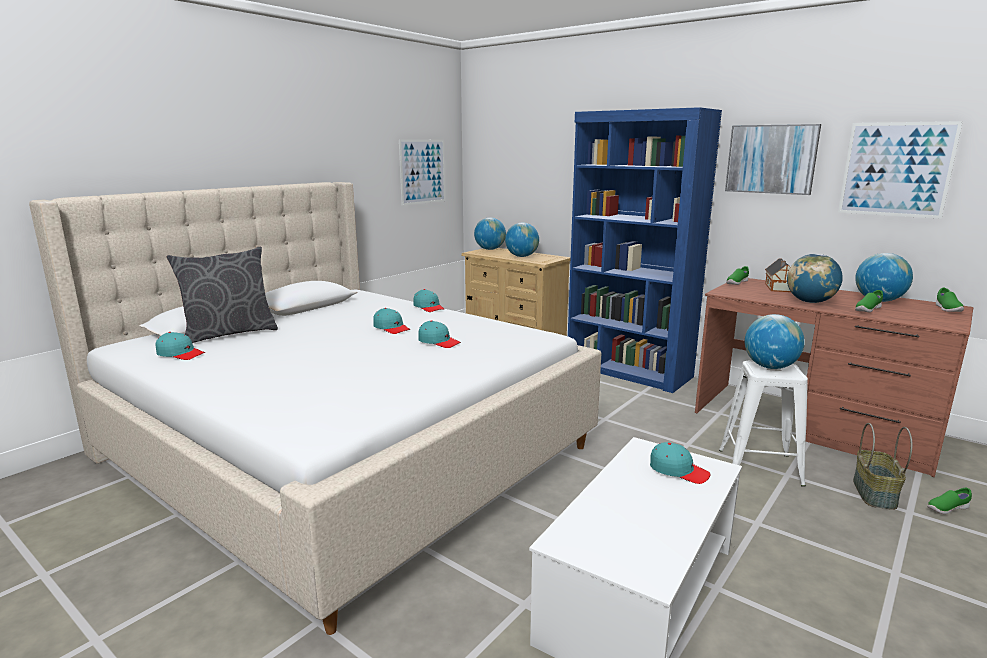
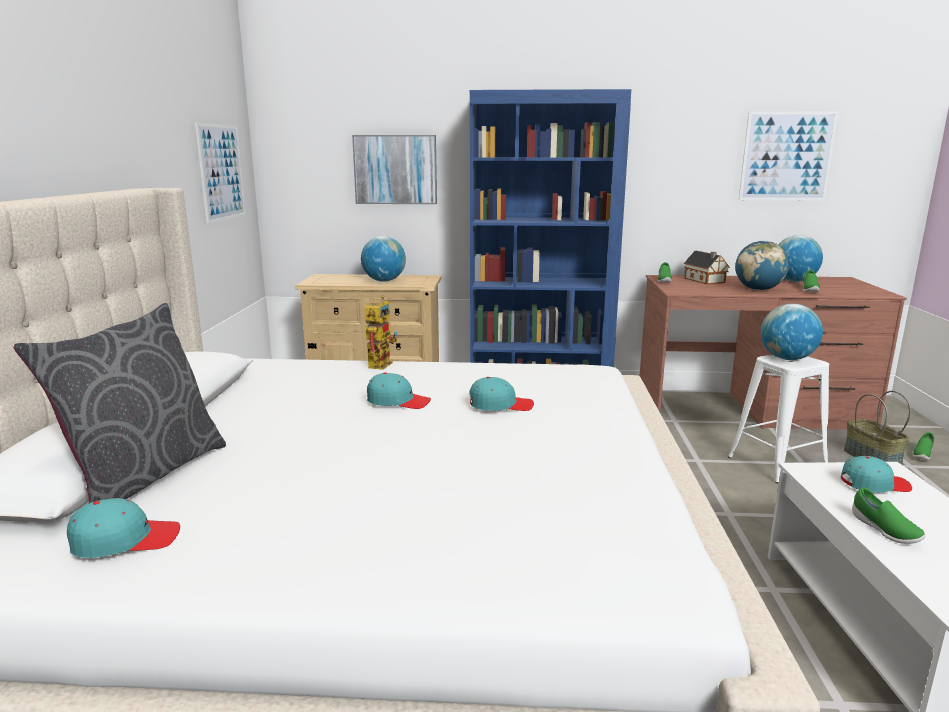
camera: 35 degrees left, 0 degrees up
(428, 307) = (380, 363): turquoise cap -> toy robot
(490, 249) = (322, 277): globe -> none
(771, 159) = (673, 148): picture -> picture (395, 169)
(947, 309) = (846, 281): green shoe -> green shoe (884, 530)

